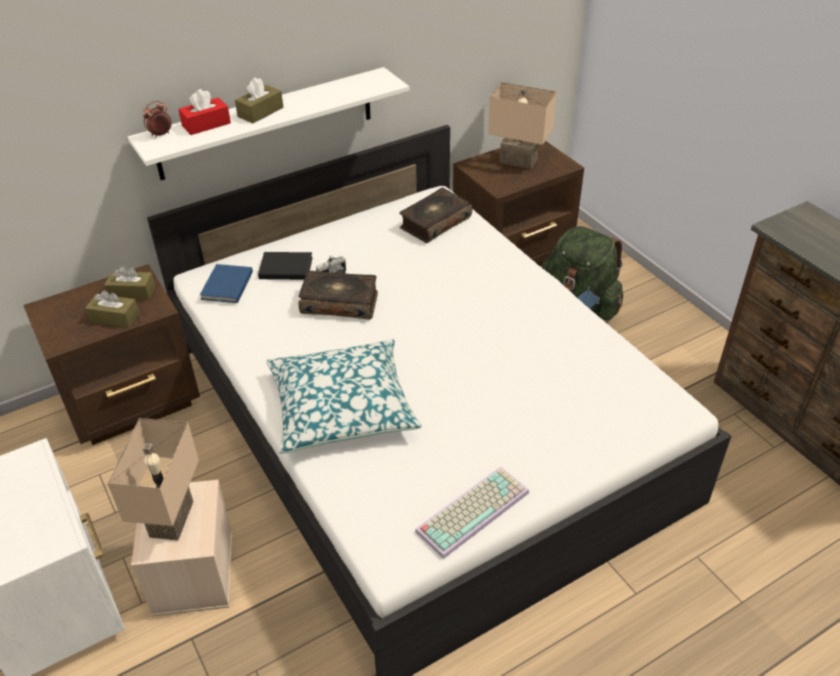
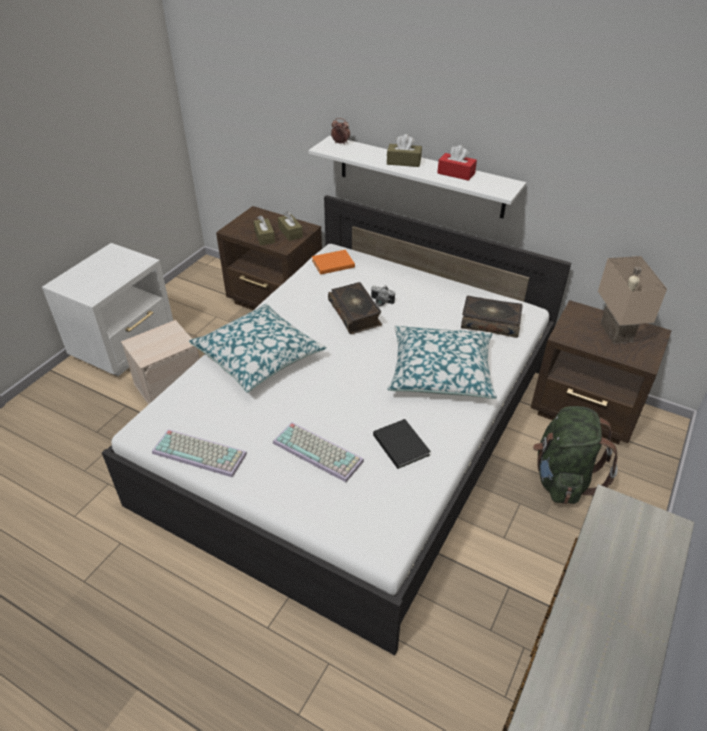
camera: 60 degrees right, 0 degrees up
(169, 518) = (158, 339): beige table lamp -> none
(206, 124) = (368, 151): red tissue box -> red tissue box (456, 173)
(226, 286) = (332, 263): blue book -> orange book
(284, 267) = (371, 277): black book -> black book (401, 444)
(479, 282) = (440, 371): none -> pillow
(534, 409) = (319, 451): none -> keyboard

